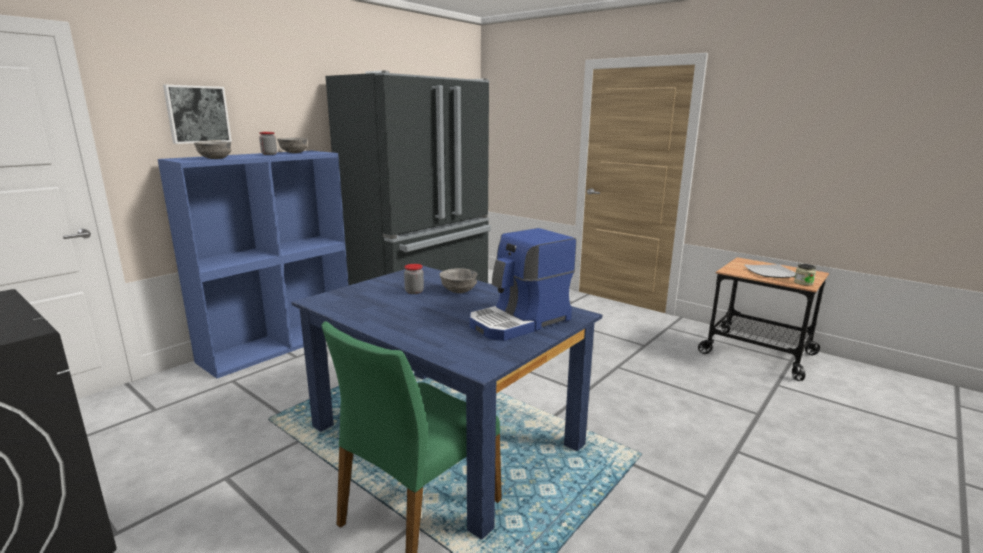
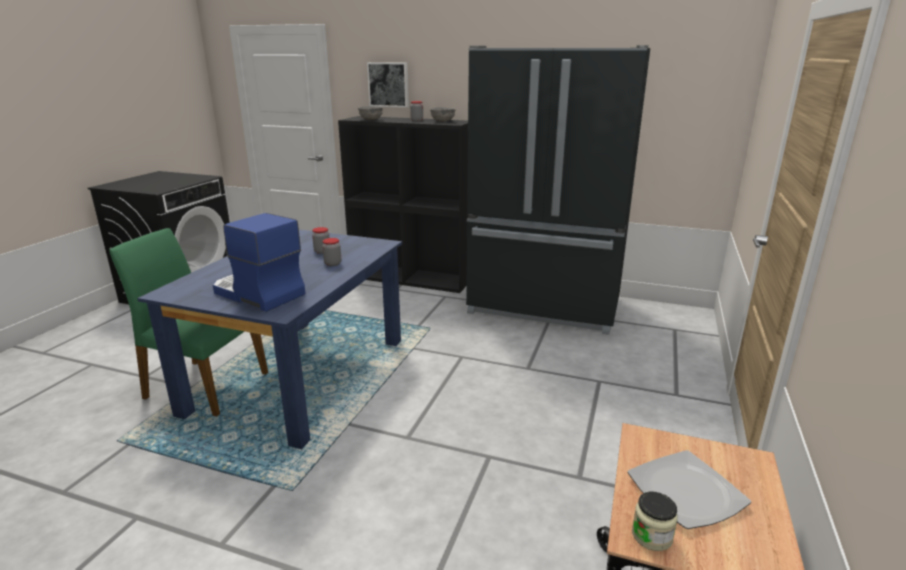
camera: 70 degrees right, 5 degrees up
(279, 344) = (412, 278): blue bookcase -> black bookcase
(459, 290) = (332, 263): grey bowl -> jar

